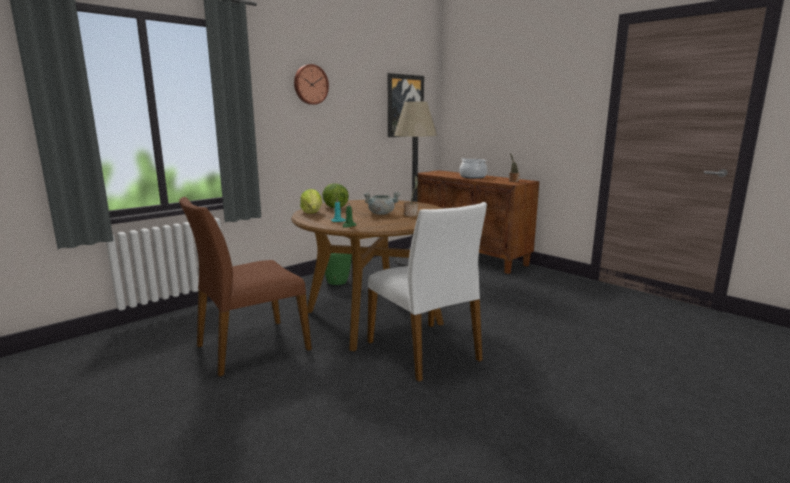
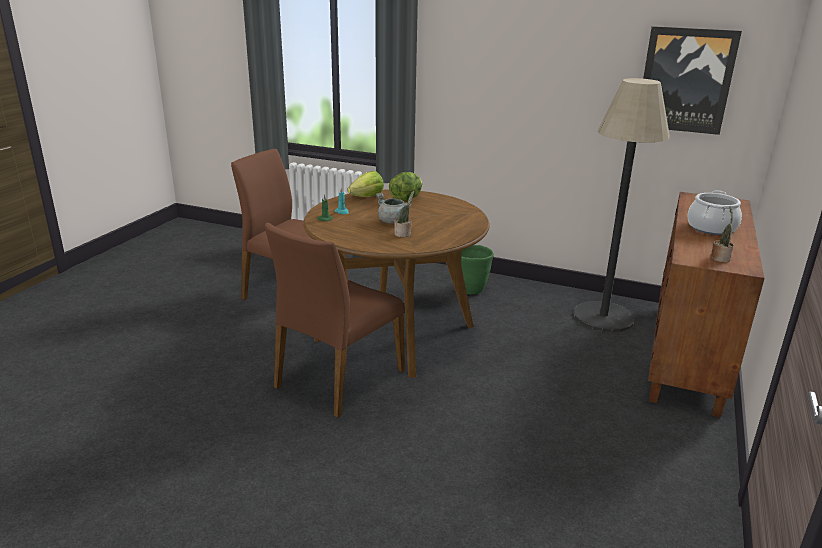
camera: 65 degrees right, 10 degrees up
(310, 84) = (507, 41): wall clock -> none
(425, 351) = (338, 378): white chair -> brown chair

